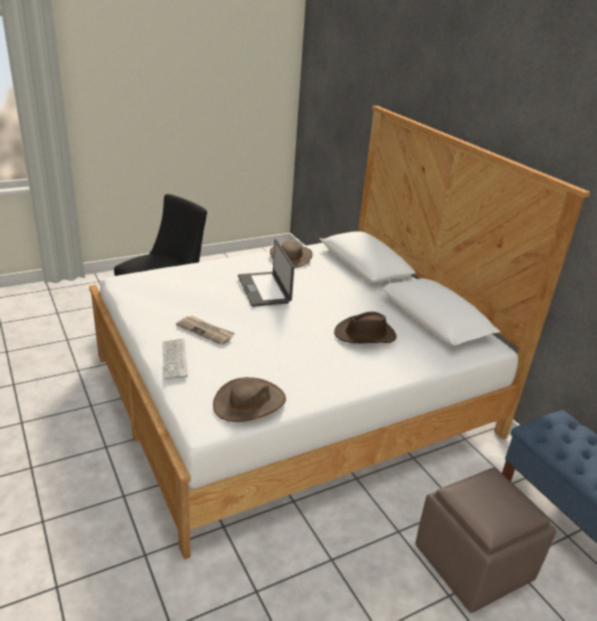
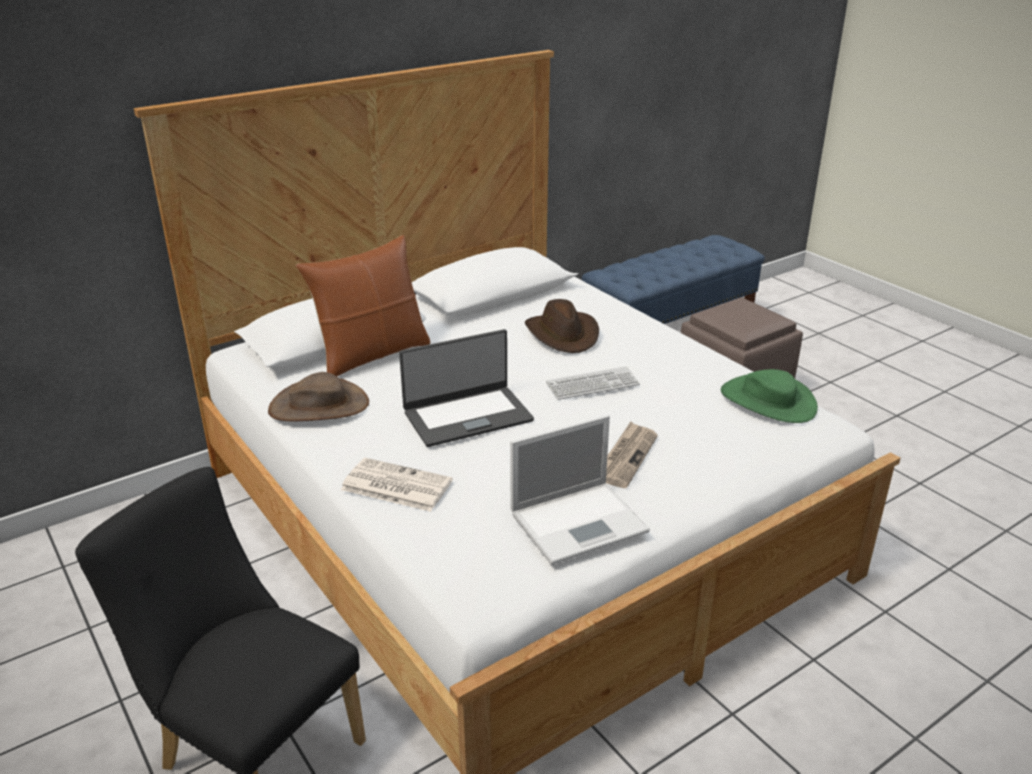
camera: 95 degrees left, 0 degrees up
(152, 305) = (580, 521): none -> laptop
(174, 359) = (721, 471): keyboard -> keyboard (592, 384)
(210, 268) = (395, 486): none -> newspaper
(250, 402) = (768, 401): brown hat -> green hat
(345, 272) = (372, 355): none -> brown pillow

